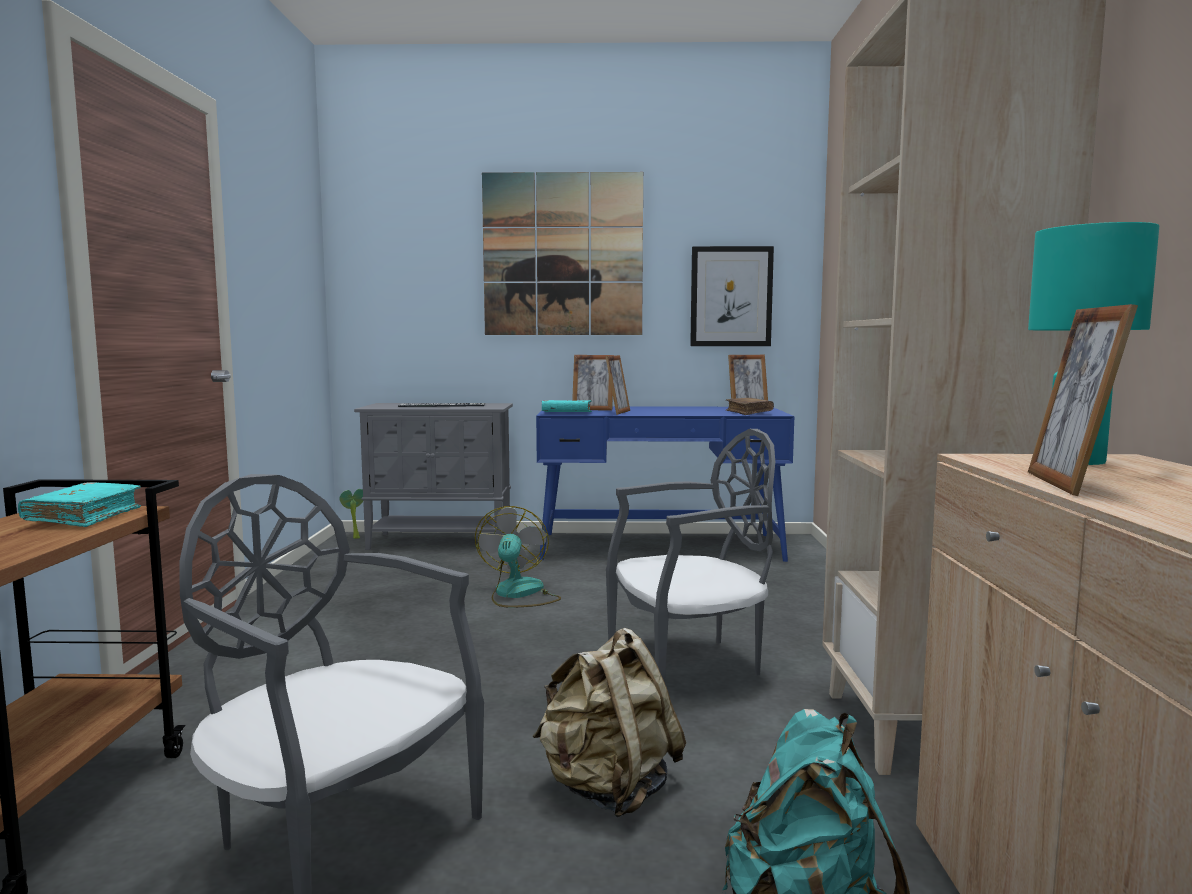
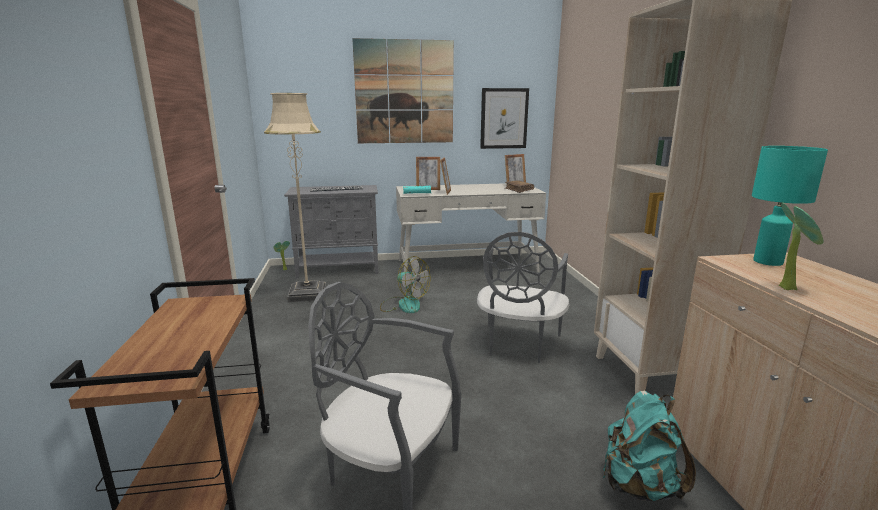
camera: 10 degrees left, 10 degrees up
(84, 517) = (209, 309): turquoise book -> none
(369, 571) = (307, 294): none -> beige floor lamp
(518, 594) = (404, 304): fan -> fan turned 135 degrees clockwise
(608, 789) = (513, 425): beige backpack -> none
(660, 547) = (467, 266): blue desk -> white desk
(689, 664) = (518, 344): grey chair -> grey chair turned 135 degrees clockwise
(1069, 484) = (788, 287): picture frame -> potted plant

